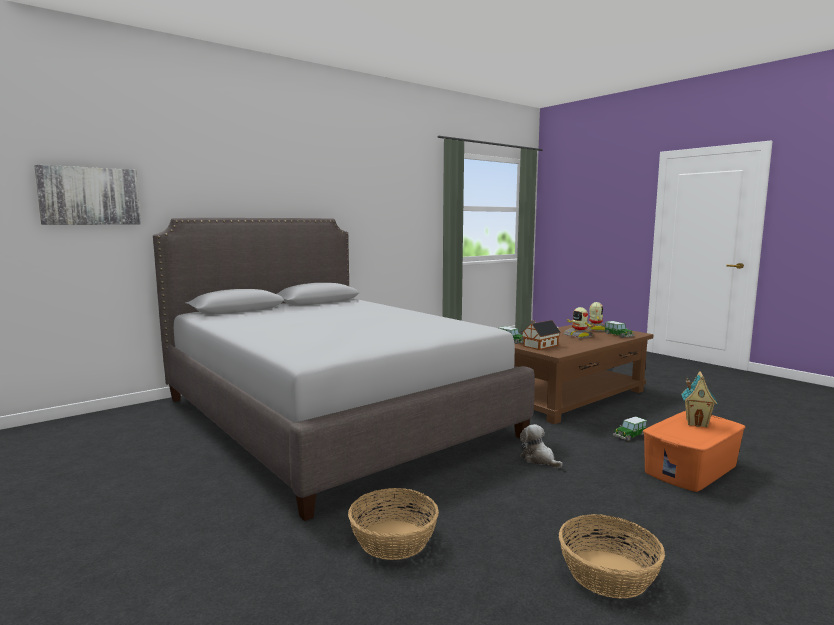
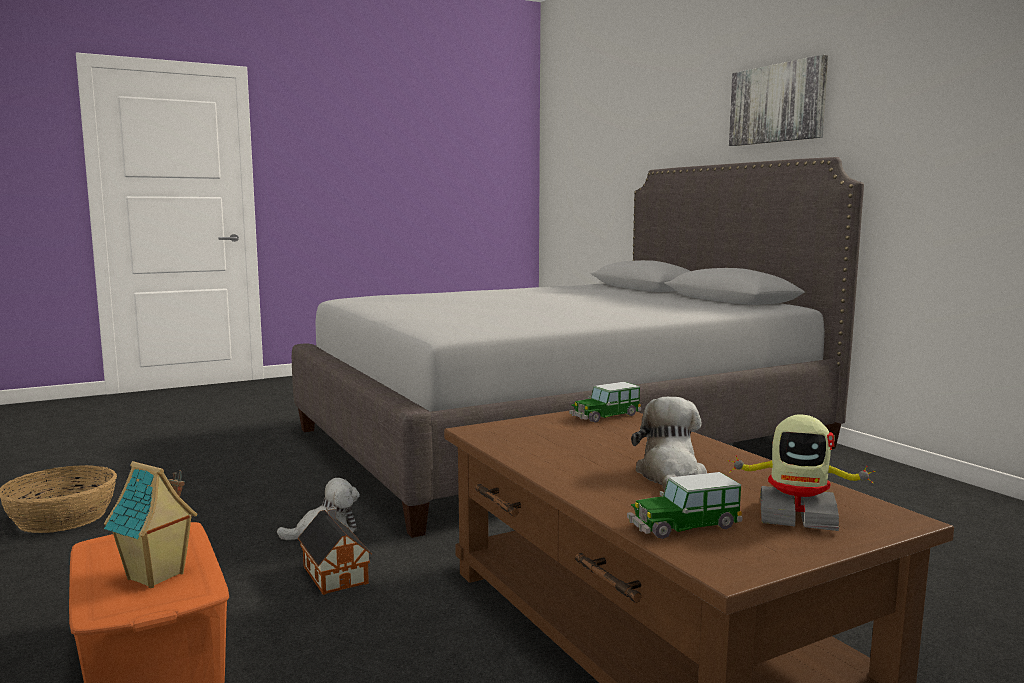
camera: 100 degrees right, 0 degrees up
(90, 196) = (614, 151): picture -> picture (777, 103)
(393, 540) = (235, 452): basket -> none
(539, 346) = (554, 428): toy house -> toy house (335, 573)
(578, 336) = (669, 475): toy robot -> plush toy
(629, 435) = (349, 641): toy car -> none

